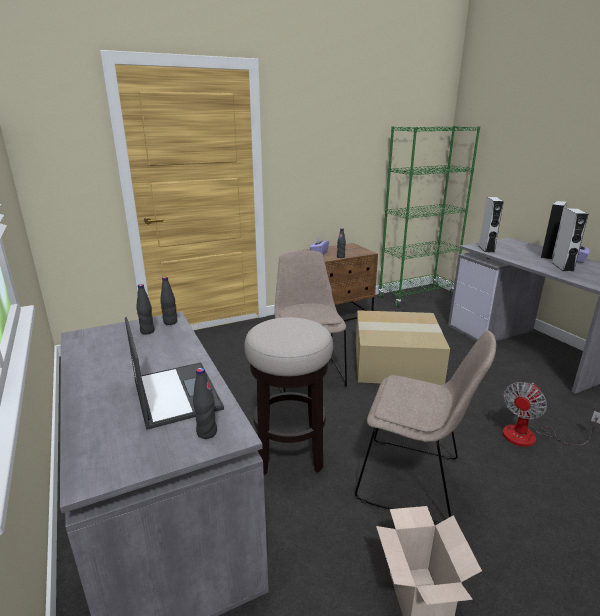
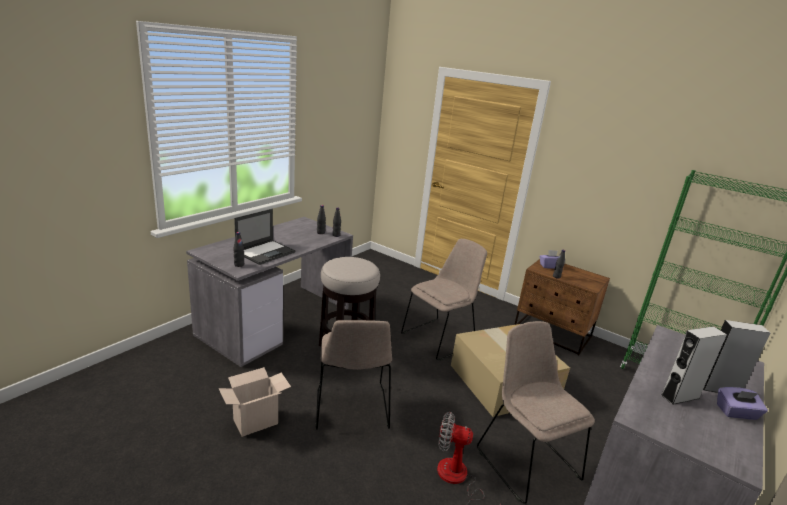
camera: 60 degrees right, 0 degrees up
(486, 249) = (671, 342): grey speaker -> none
(503, 390) = (525, 461): none -> beige chair

